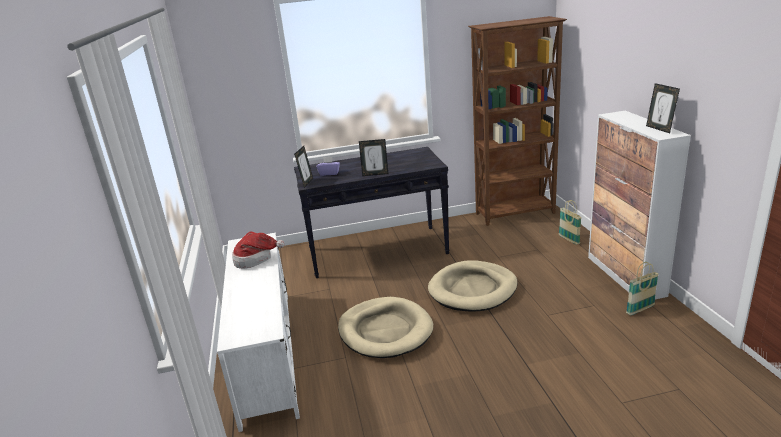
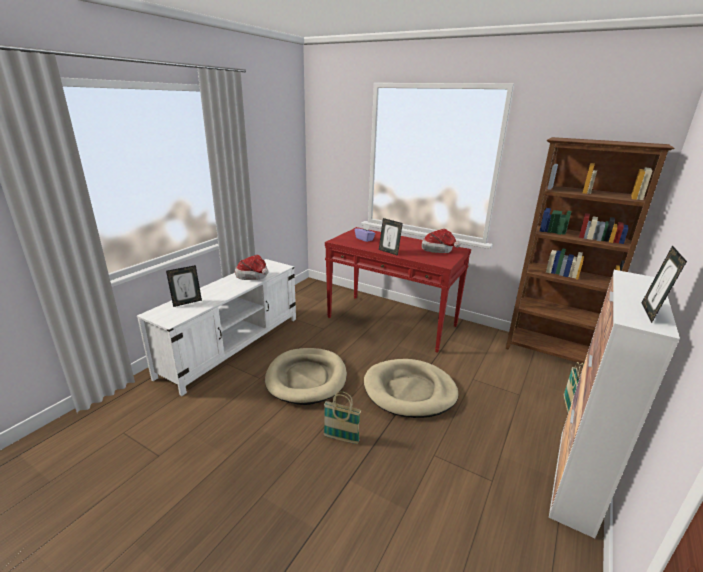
camera: 40 degrees right, 0 degrees up
(306, 183) = (338, 239): picture frame -> picture frame (187, 302)
(378, 251) = (392, 321): black console table -> red console table
(408, 156) = (439, 250): none -> hat
(640, 309) = (535, 524): basket -> basket (341, 438)

